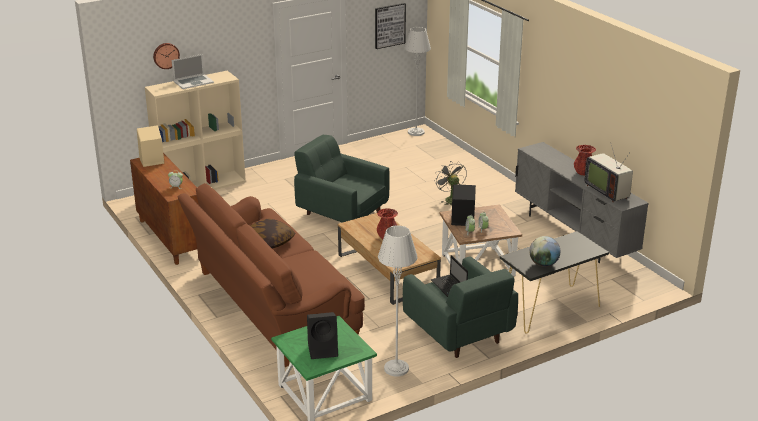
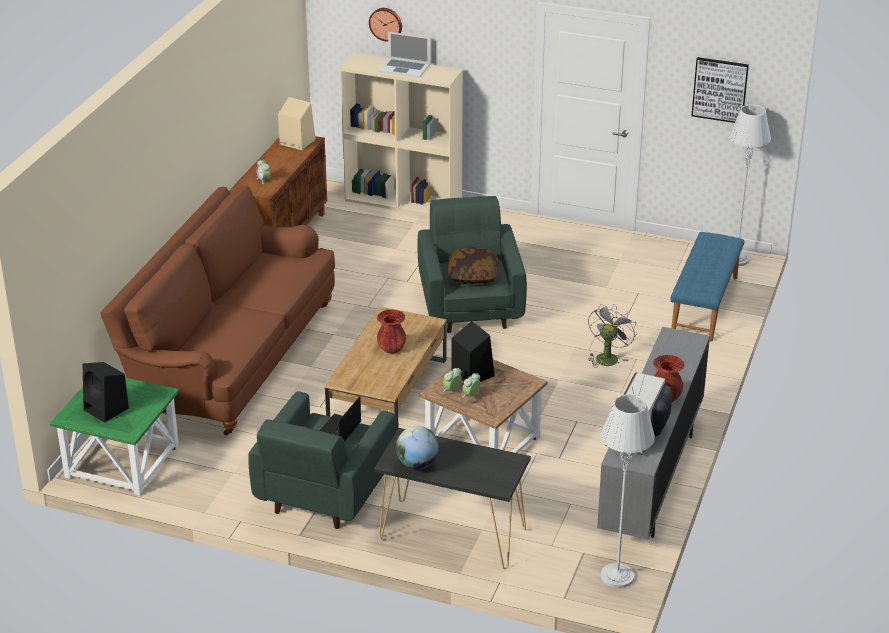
camera: 50 degrees right, 5 degrees up
(269, 241) = (261, 283): pillow -> pillow (473, 275)
(396, 368) = (211, 484): grey floor lamp -> grey floor lamp (617, 576)
(443, 156) = (705, 305): none -> blue bench

